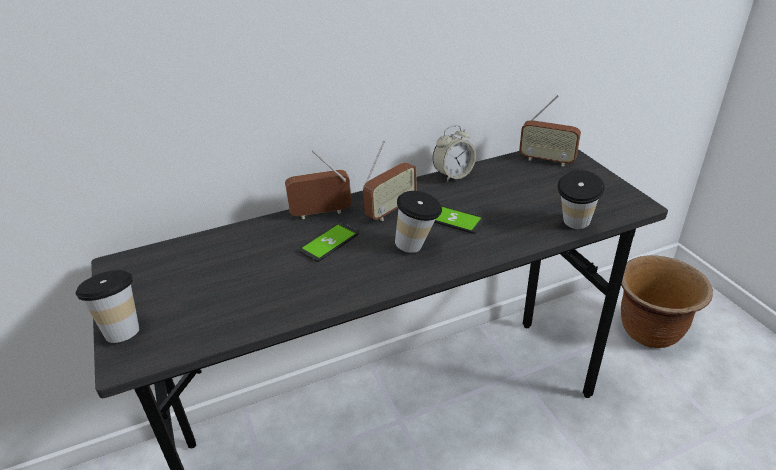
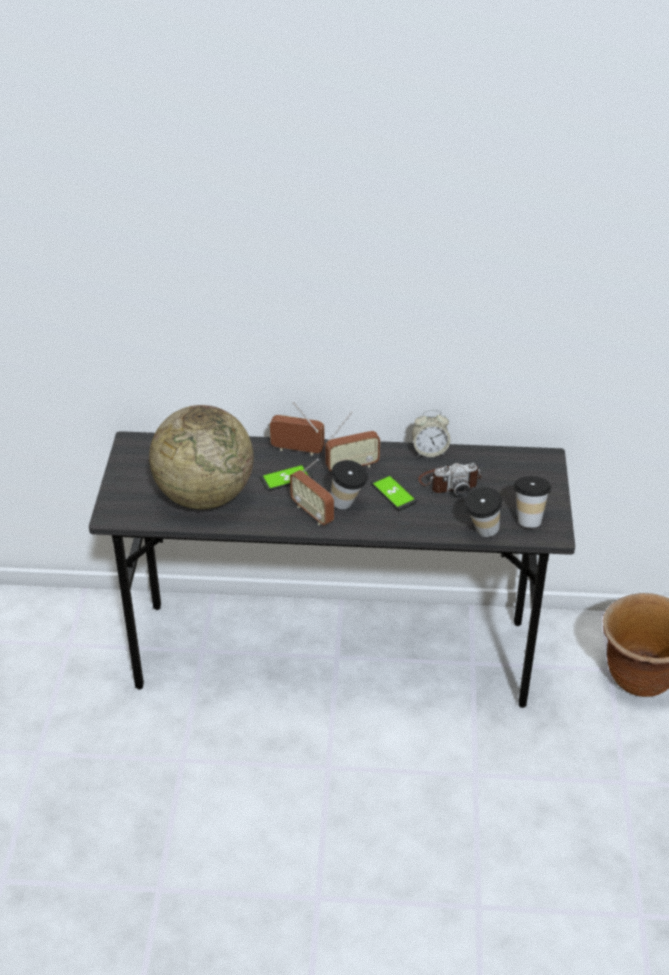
camera: 25 degrees right, 5 degrees up
(122, 329) = (117, 493): cup -> cup (528, 518)
(243, 292) = (204, 495): none -> globe
(497, 193) = (449, 482): none -> camera
(546, 160) = (524, 465): radio -> radio (312, 513)

